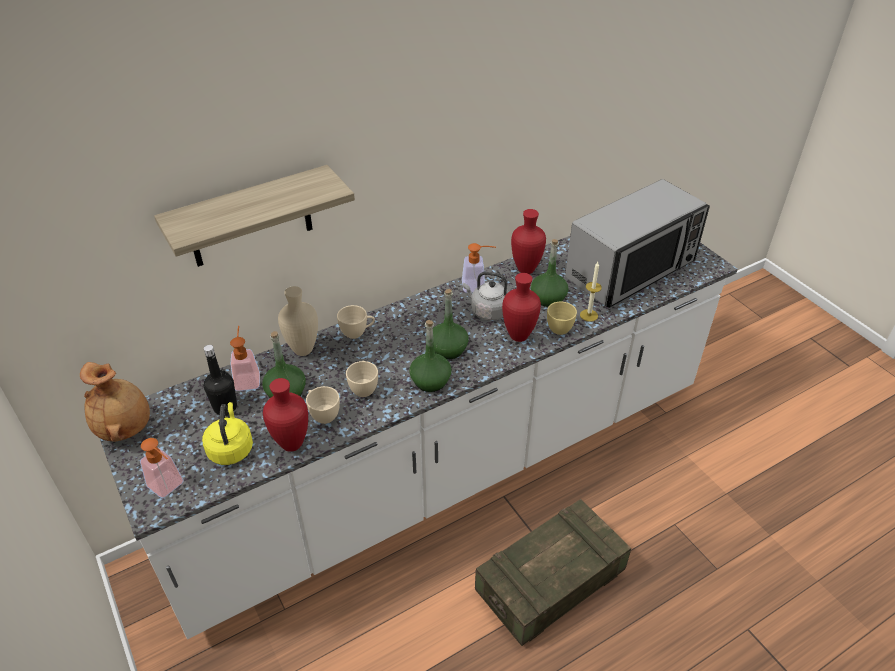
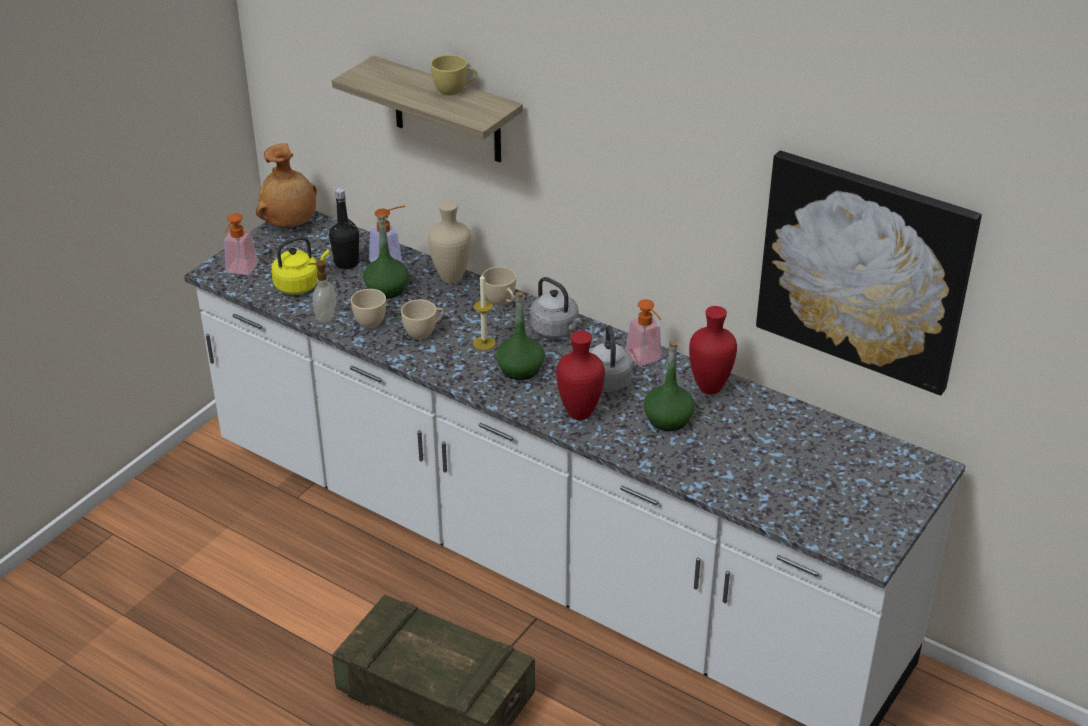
camera: 65 degrees right, 5 degrees down
(293, 444) = (325, 316): red vase -> soap dispenser
(413, 316) = (556, 330): none -> grey kettle
(430, 381) = (463, 371): green bottle -> none
(560, 327) = (621, 442): yellow cup -> yellow cup (454, 90)
(589, 315) = (661, 460): candle -> candle (484, 343)
(590, 126) = (864, 270): none -> picture
(631, 270) = (788, 477): microwave -> none

